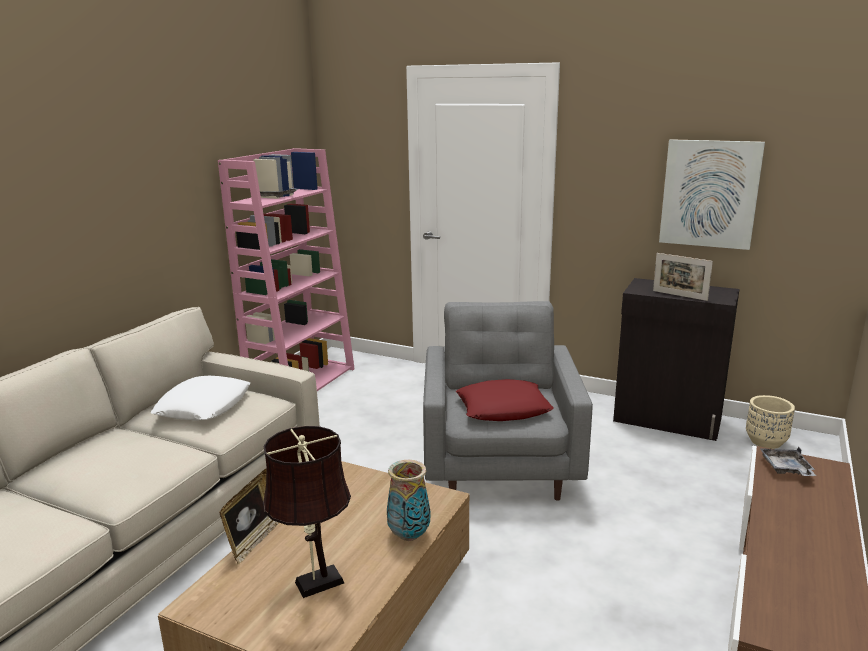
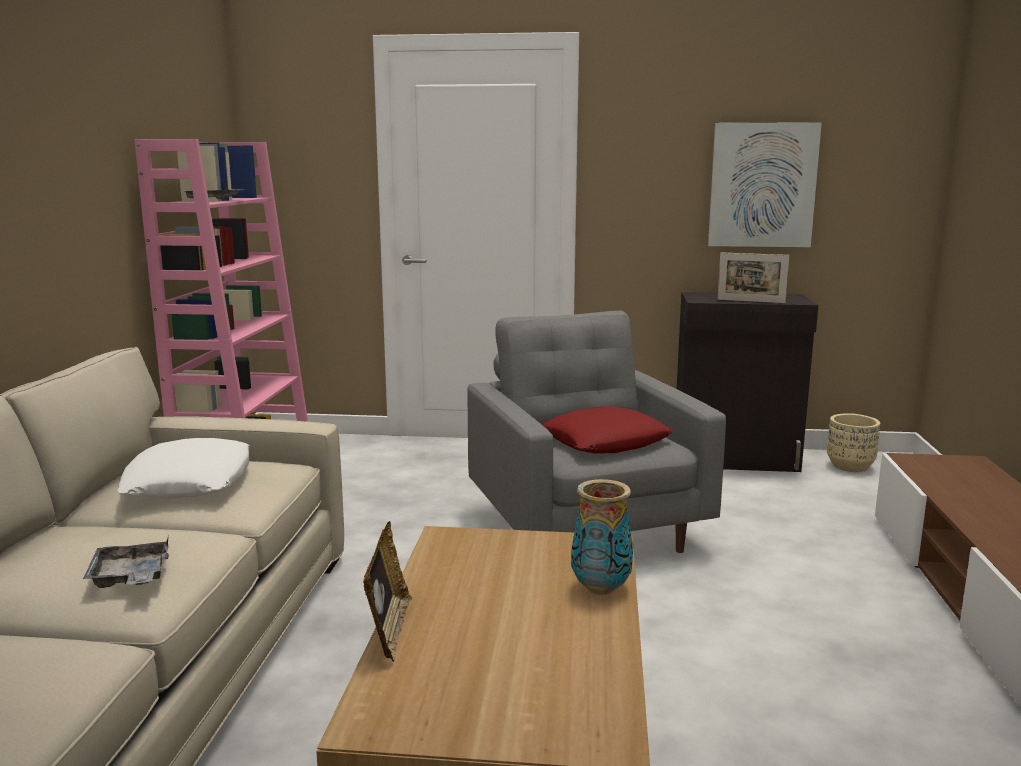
camera: 20 degrees left, 5 degrees down
(314, 584) = (526, 664): brown table lamp -> none
(786, 469) = (934, 468): grey tray -> grey tray (130, 578)

